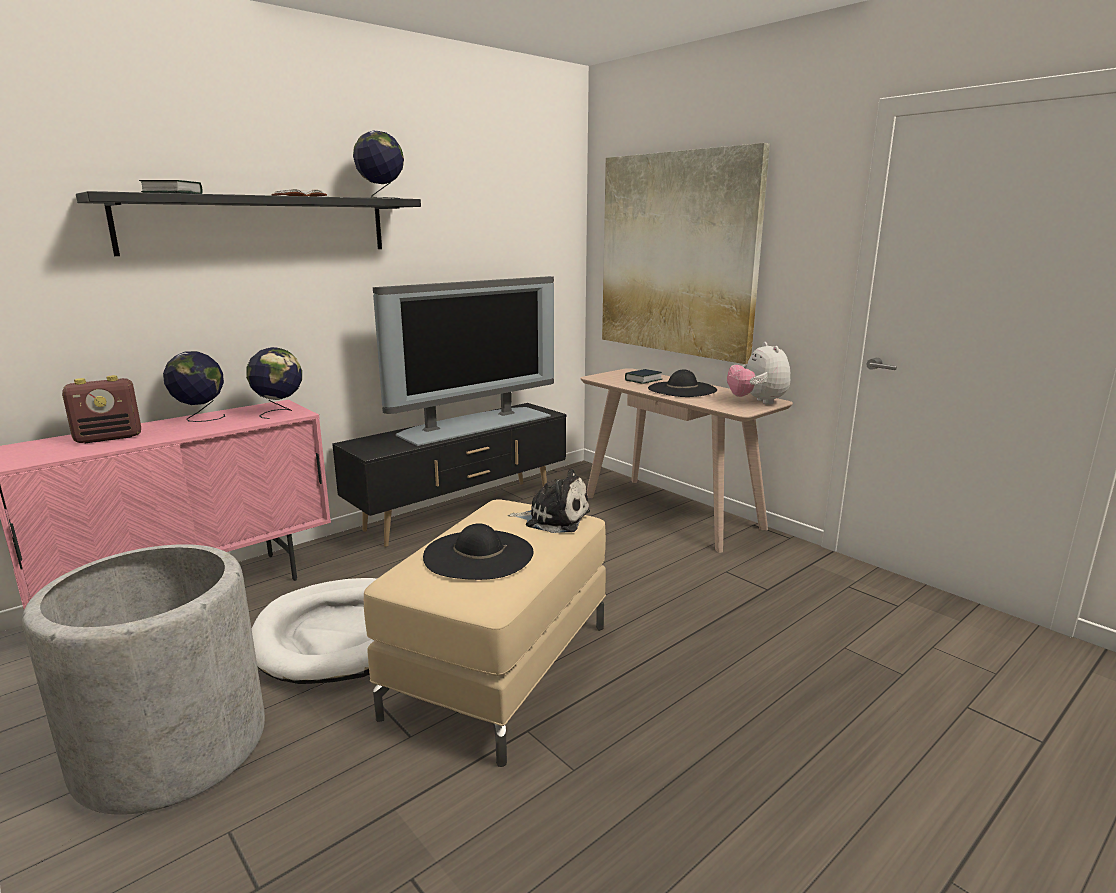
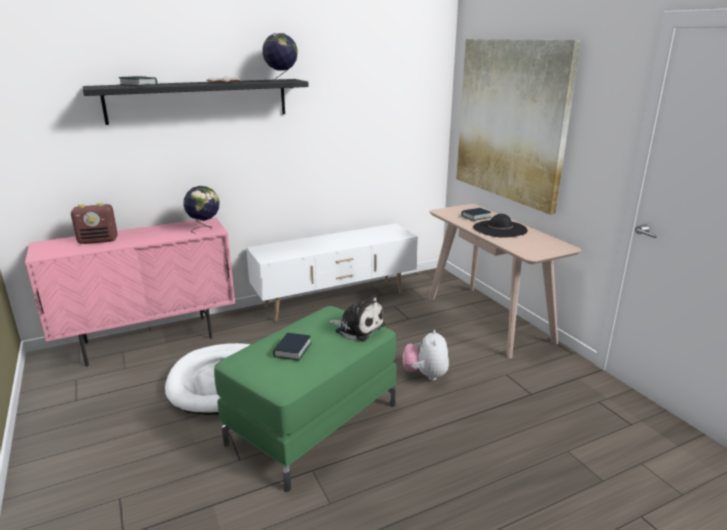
camera: 15 degrees right, 5 degrees up
(171, 747) = (106, 439): grey planter -> none
(200, 418) = (156, 229): globe -> none
(462, 512) = (336, 300): black tv stand -> white tv stand
(474, 424) = (346, 240): television -> none
(478, 554) = (292, 350): black hat -> book
(501, 667) = (314, 422): beige ottoman -> green ottoman
(757, 402) = (551, 247): plush toy -> plush toy (425, 375)

